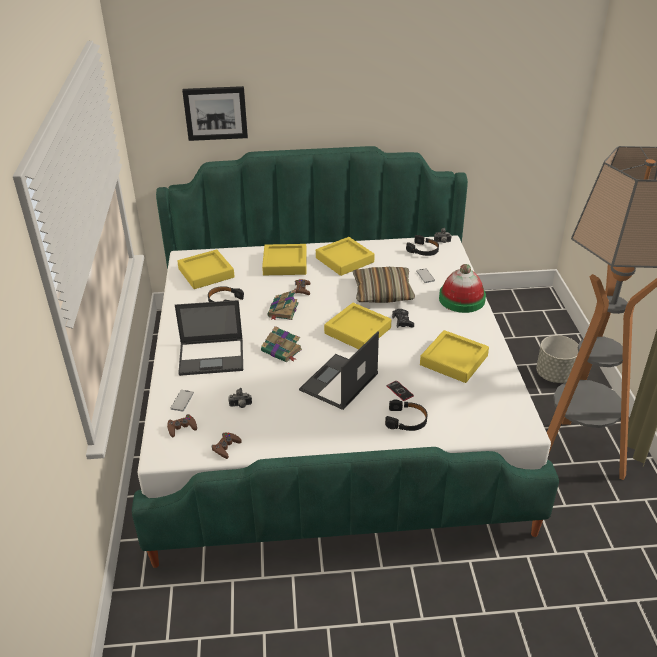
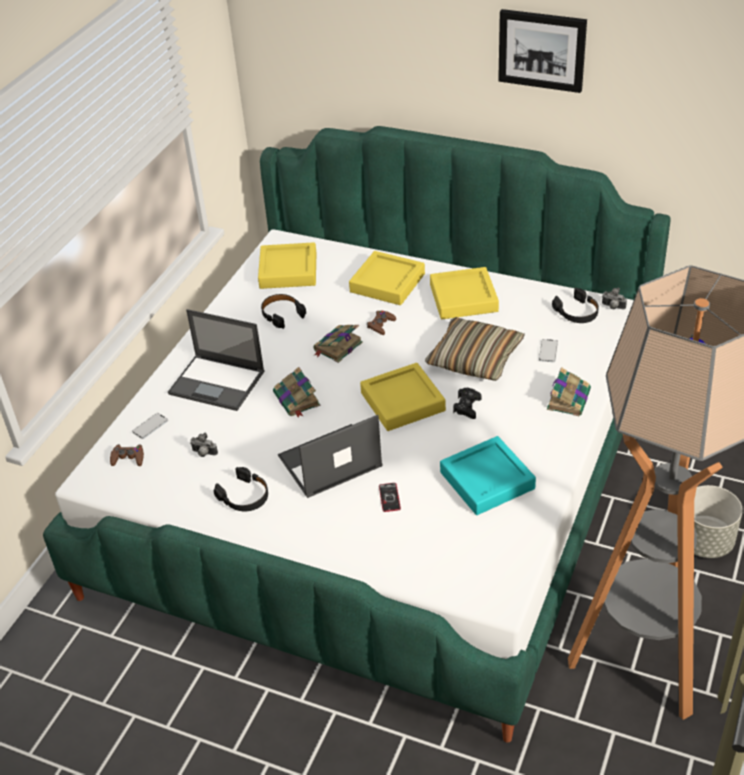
camera: 30 degrees right, 5 degrees up
(215, 113) = (342, 68): picture -> picture (542, 50)
(226, 447) = (154, 497): brown game controller -> none
(406, 420) = (367, 537): black headphones -> black headphones (244, 496)
(454, 360) = (487, 480): yellow tray -> turquoise tray
(461, 299) = (568, 399): hat -> book

